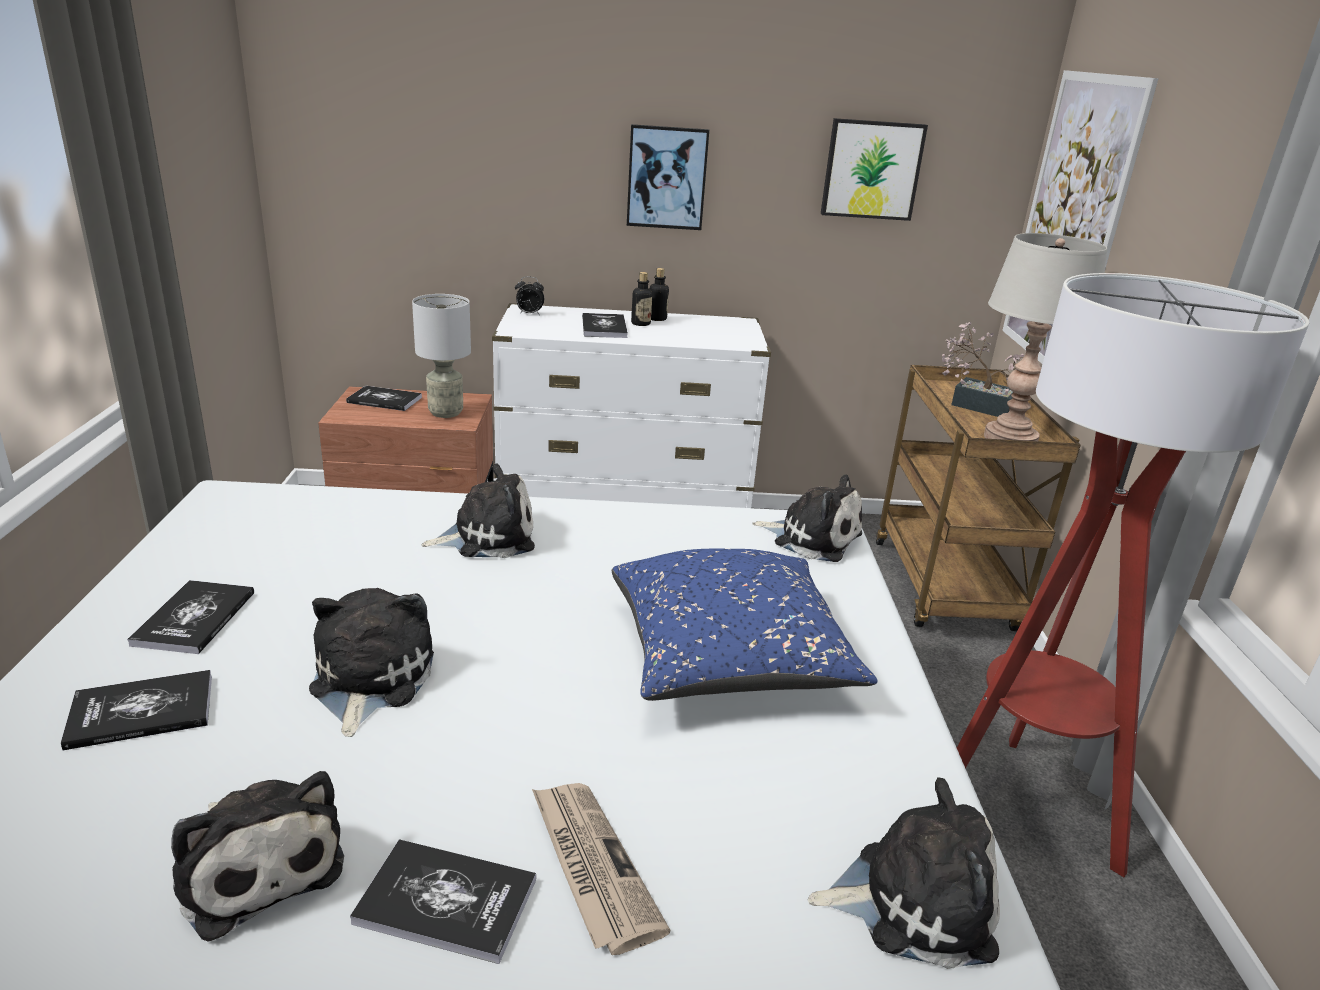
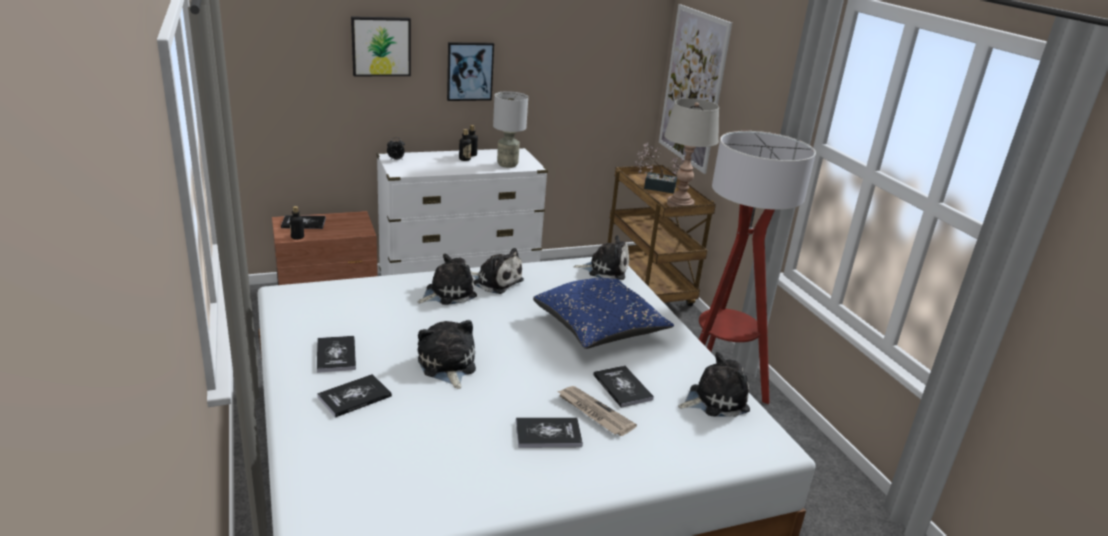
camera: 20 degrees left, 0 degrees up
(257, 864) = (464, 437): plush toy -> plush toy (495, 281)
(357, 418) = (297, 237): none -> bottle
(445, 413) = (349, 227): grey table lamp -> grey table lamp (507, 165)
(604, 327) = (446, 164): book -> book (622, 387)
(871, 169) = (583, 59): picture -> picture (381, 46)

